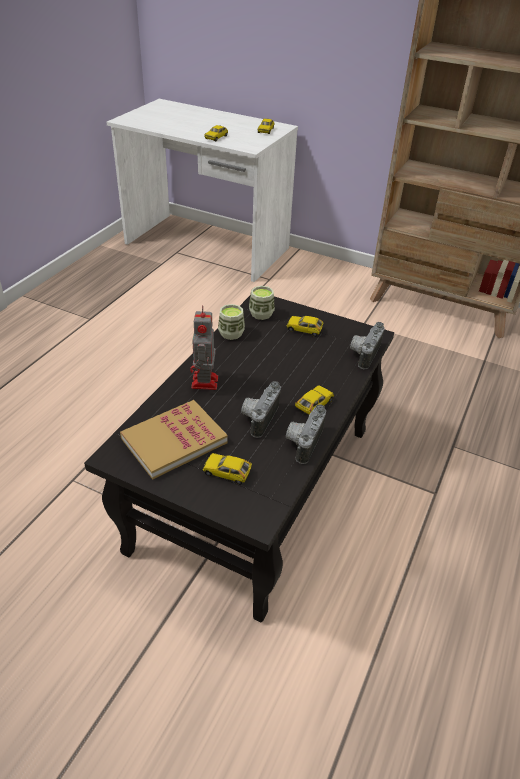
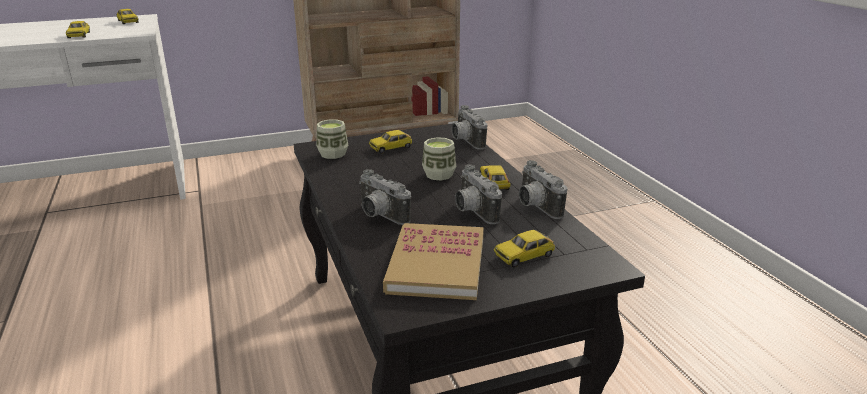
camera: 45 degrees left, 15 degrees down
(204, 383) = (379, 216): toy robot -> camera
(231, 333) = (332, 176): cup -> cup (439, 175)

